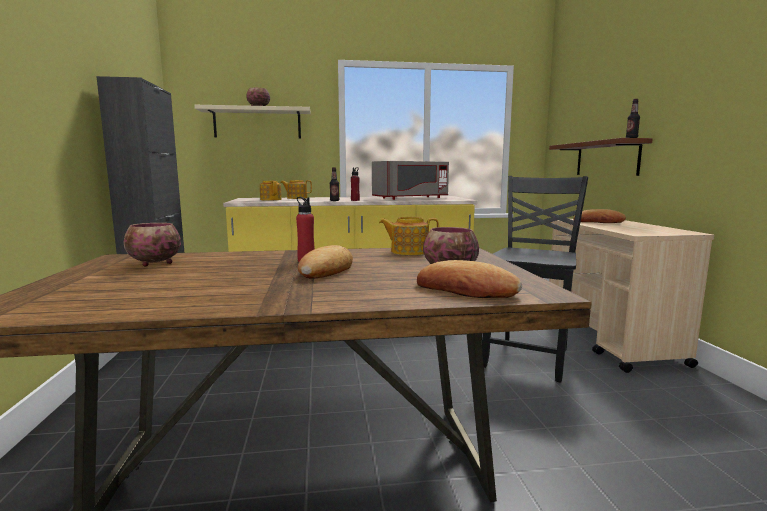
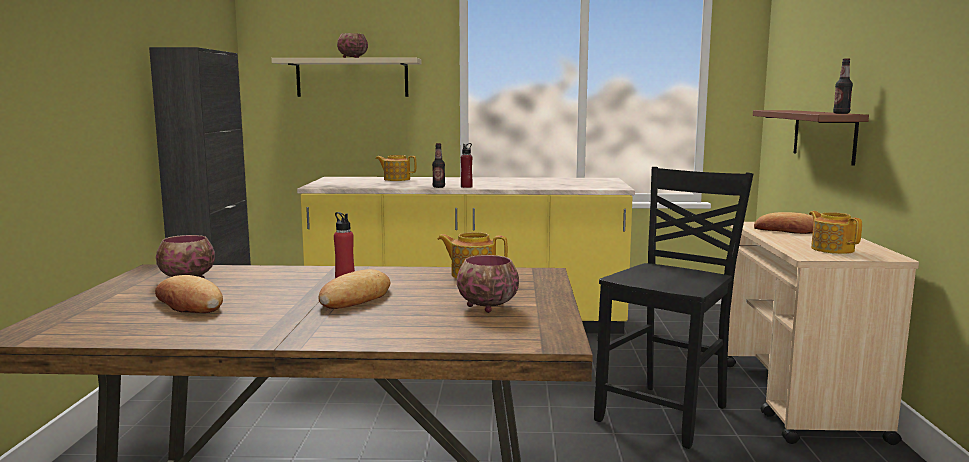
camera: 10 degrees right, 0 degrees up
(271, 199) = (360, 182): teapot -> teapot (832, 249)
(411, 198) = (549, 183): grey microwave -> none
(465, 290) = (476, 332): bread -> bread (189, 304)

